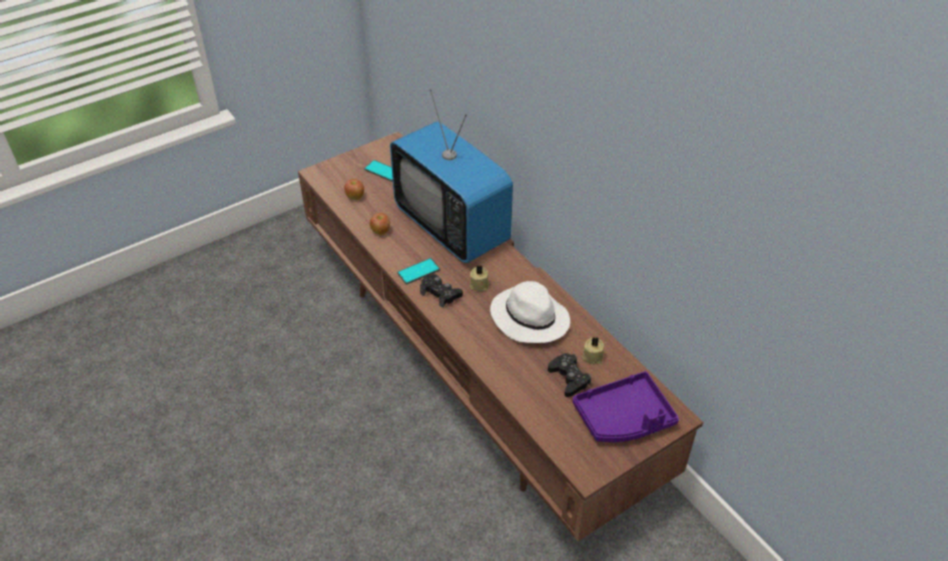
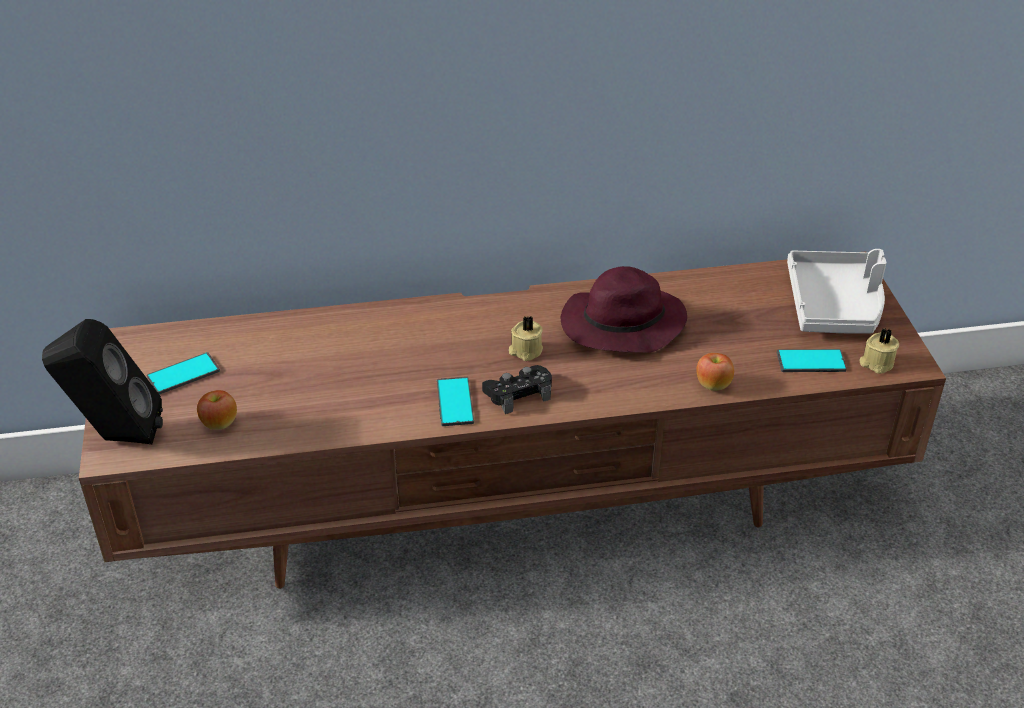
camera: 65 degrees left, 5 degrees down
(328, 170) = (116, 437): none -> black speaker
(381, 231) = (331, 417): apple -> apple (713, 385)
(452, 227) = (383, 339): television -> none
(528, 318) = (621, 326): white hat -> purple hat
(553, 418) = (811, 362): none -> phone
(569, 378) = (749, 327): black game controller -> none
(592, 356) = (721, 295): beige candle -> beige candle (876, 363)
(624, 418) = (835, 305): purple tray -> grey tray

